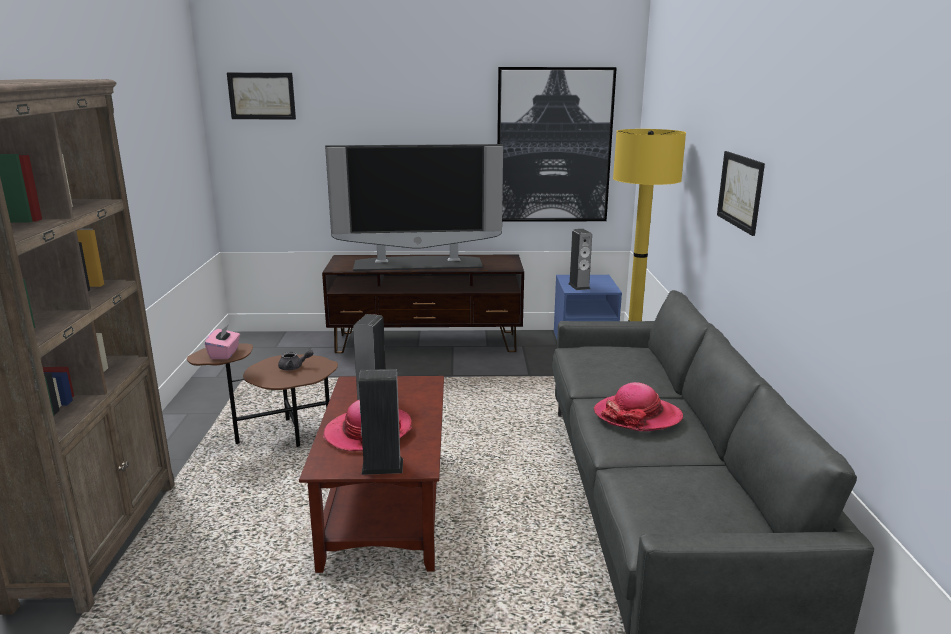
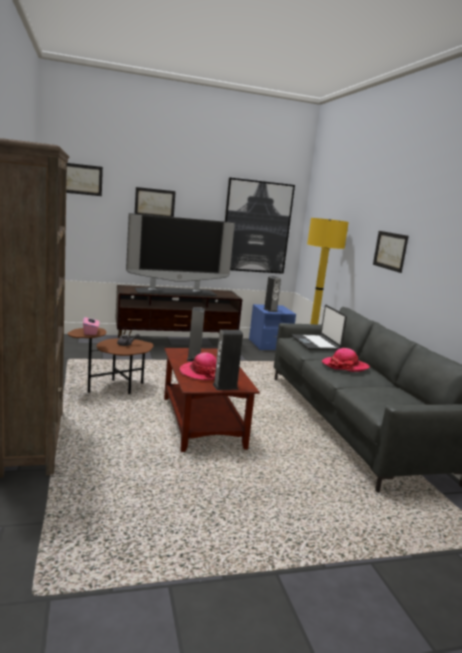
camera: 15 degrees left, 5 degrees down
(379, 122) = (155, 203): none -> picture
(610, 362) = (316, 343): none -> laptop

